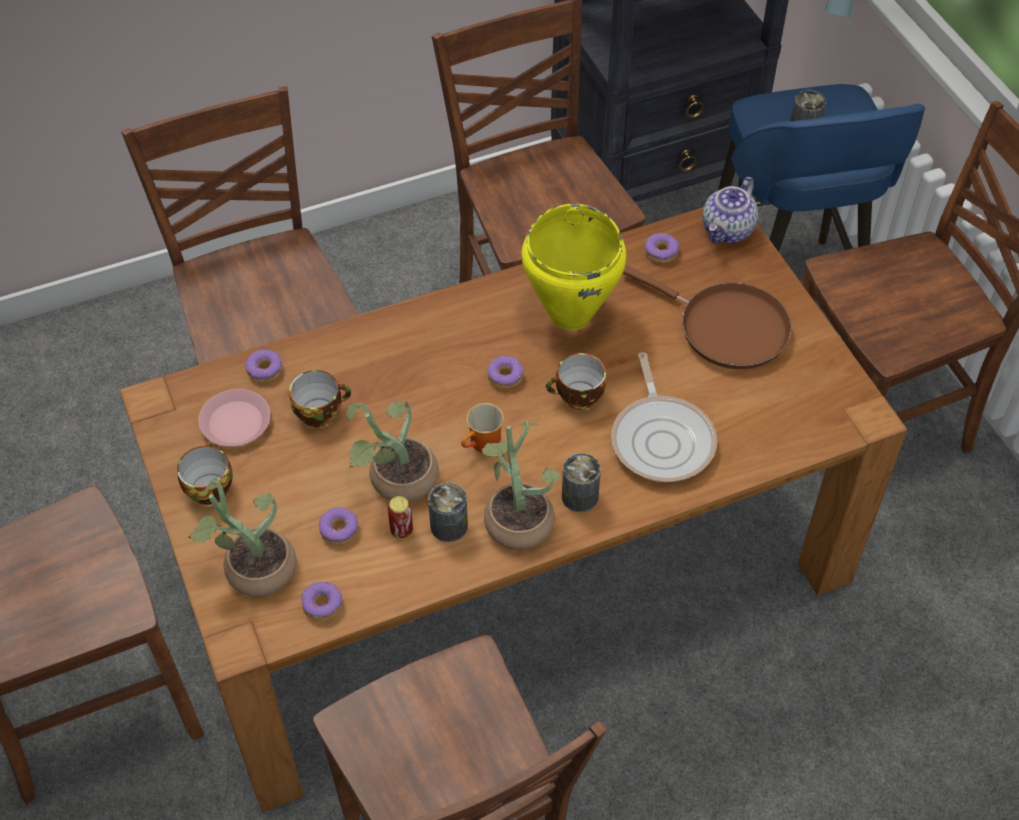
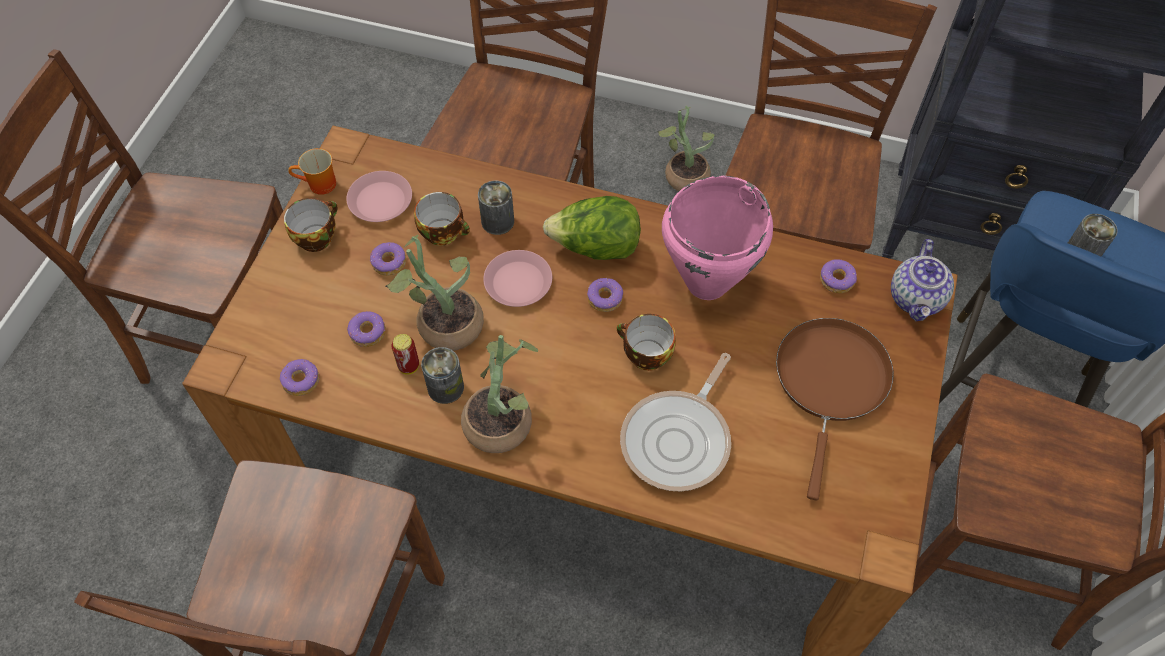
camera: 40 degrees right, 5 degrees up
(252, 567) = (285, 317): potted plant -> potted plant (683, 174)
(265, 370) = (438, 175): donut -> donut (389, 263)
(424, 410) = (518, 283): none -> pink plate
(458, 344) = (595, 248): none -> lettuce
(484, 445) = (535, 342): mug -> mug (319, 186)
(569, 315) = (706, 283): yellow cooking pot -> pink cooking pot
(579, 496) = (565, 438): can -> can (497, 221)
(726, 327) = (830, 383): brown frying pan -> brown frying pan turned 150 degrees counterclockwise
(728, 231) = (916, 299): teapot -> teapot turned 60 degrees counterclockwise

